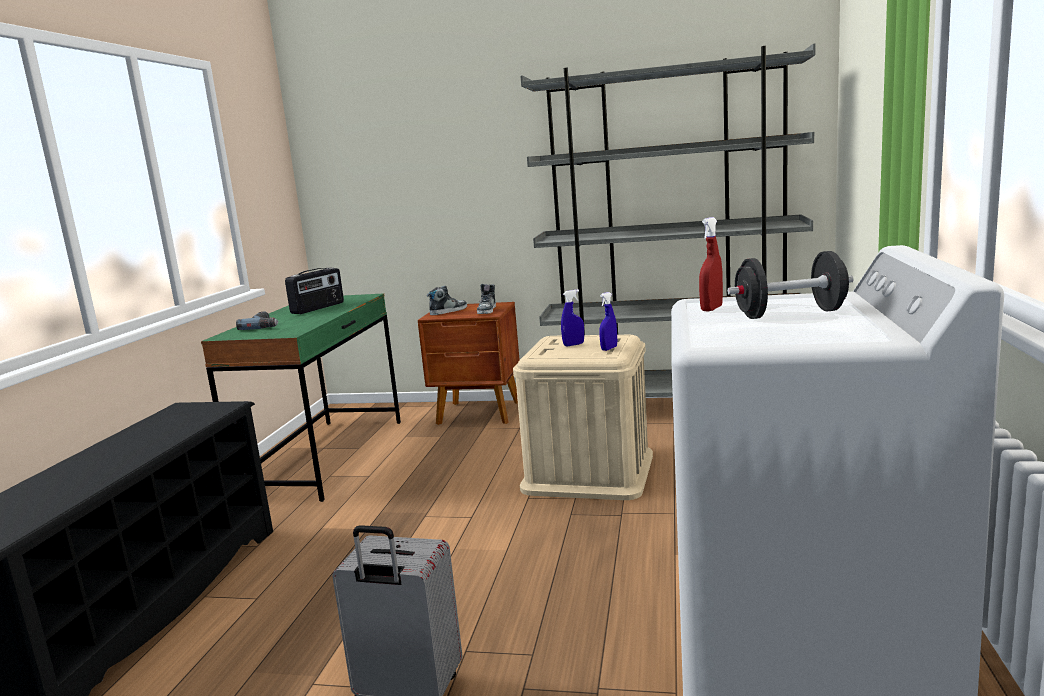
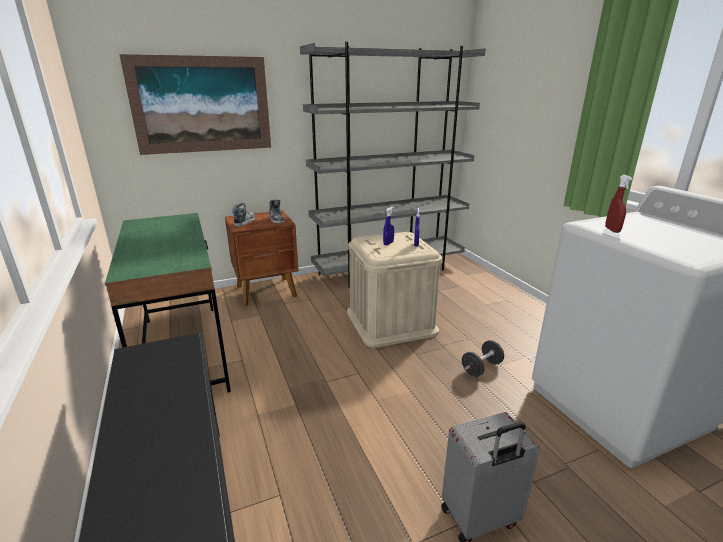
camera: 35 degrees left, 10 degrees up
(264, 325) = (145, 256): power drill -> none
(318, 308) = (163, 232): radio -> none
(417, 165) = (202, 105): none -> picture
(790, 314) = (662, 231): black dumbbell -> black dumbbell (481, 368)

